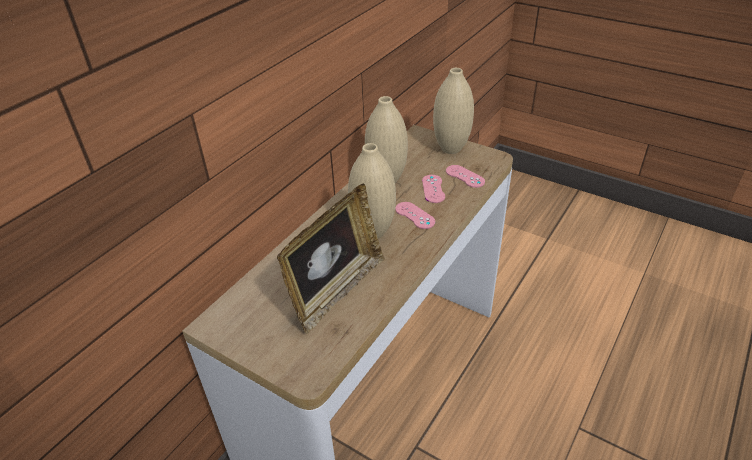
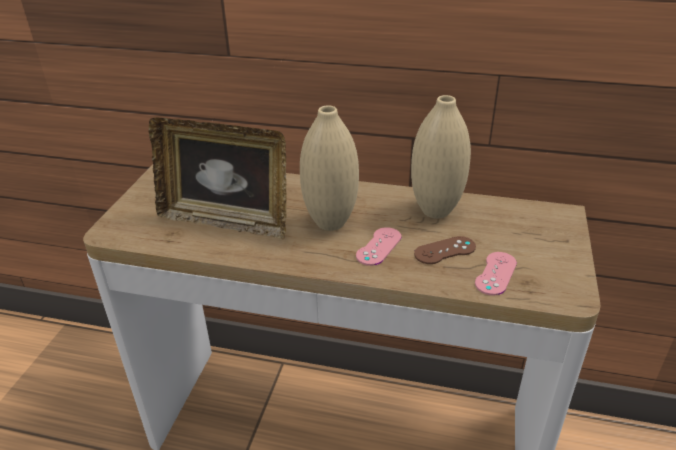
camera: 70 degrees right, 5 degrees down
(433, 189) = (445, 250): pink game controller -> brown game controller
(451, 149) = (553, 249): beige vase -> none

